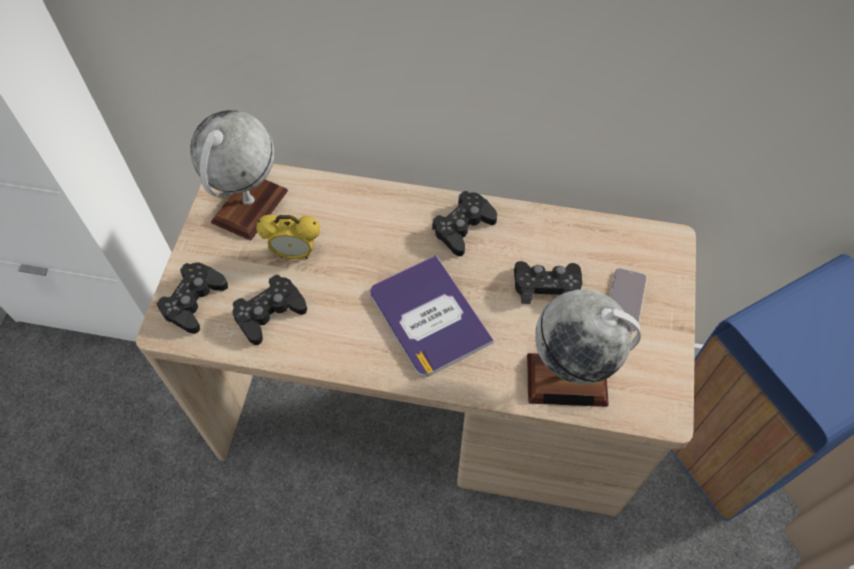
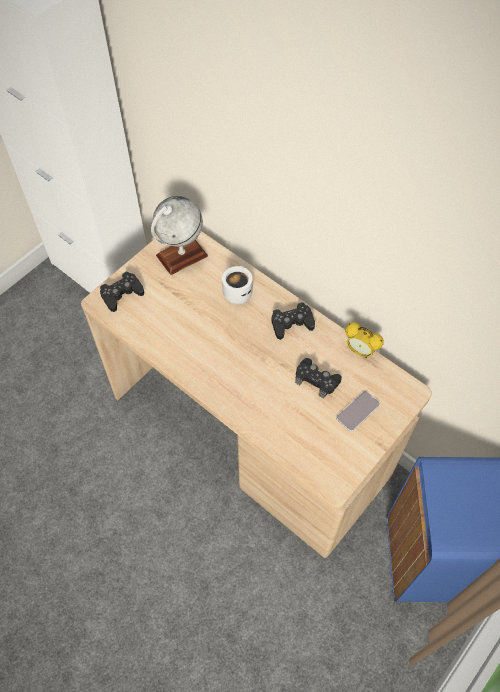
camera: 30 degrees right, 0 degrees up
(270, 313) = (156, 320): black game controller -> none
(295, 253) = (189, 293): alarm clock -> alarm clock (360, 351)
(360, 220) = (236, 291): none -> white mug
(428, 316) = (238, 364): book -> none
(567, 379) = (292, 437): globe -> none

